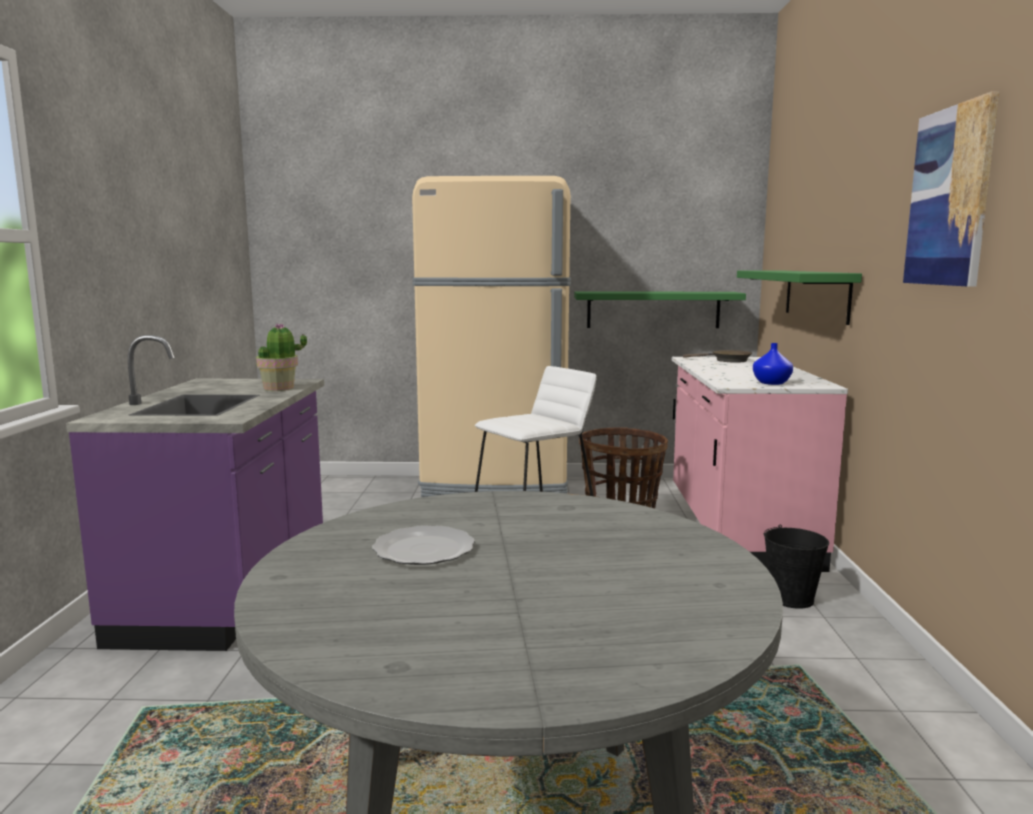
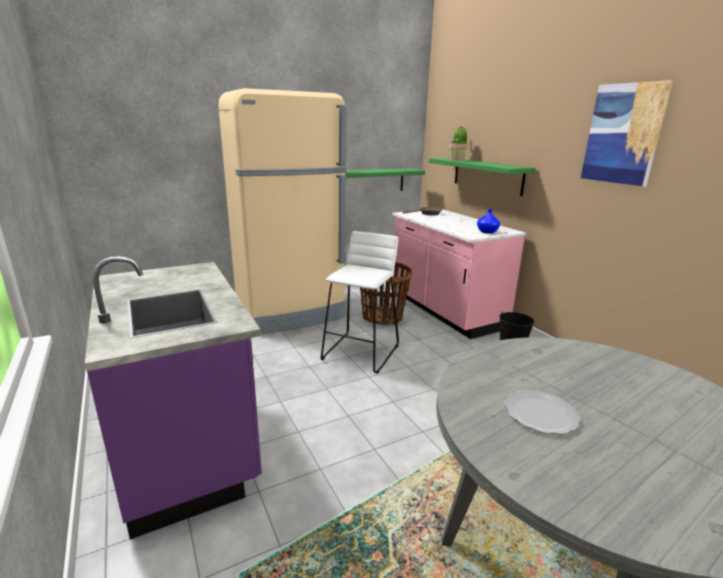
camera: 30 degrees left, 10 degrees up
(279, 388) = (202, 279): potted plant -> potted plant (456, 159)

